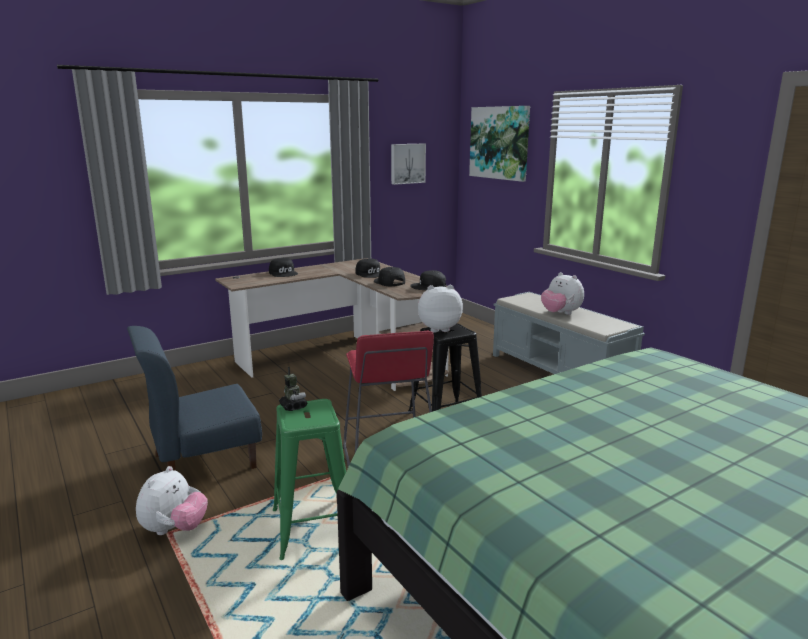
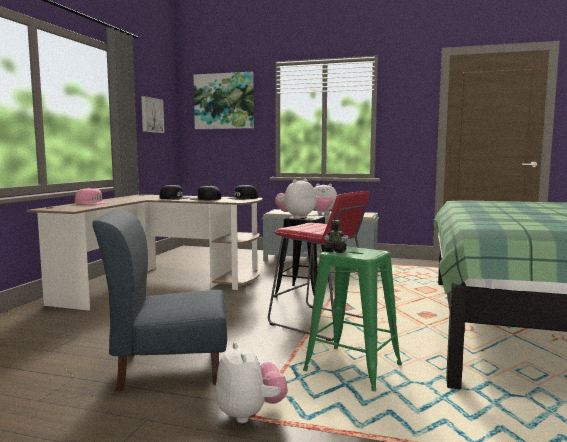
camera: 40 degrees left, 10 degrees down
(203, 460) = (169, 367): blue chair -> blue chair turned 60 degrees clockwise
(283, 273) = (92, 203): black cap -> pink cap

